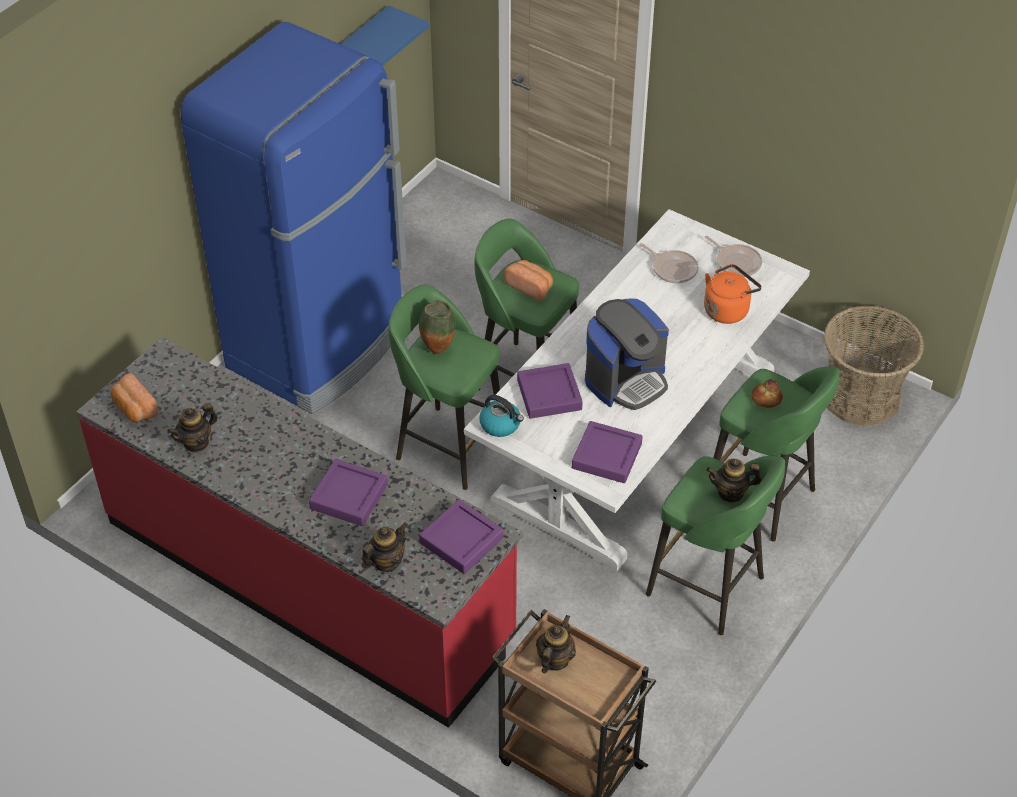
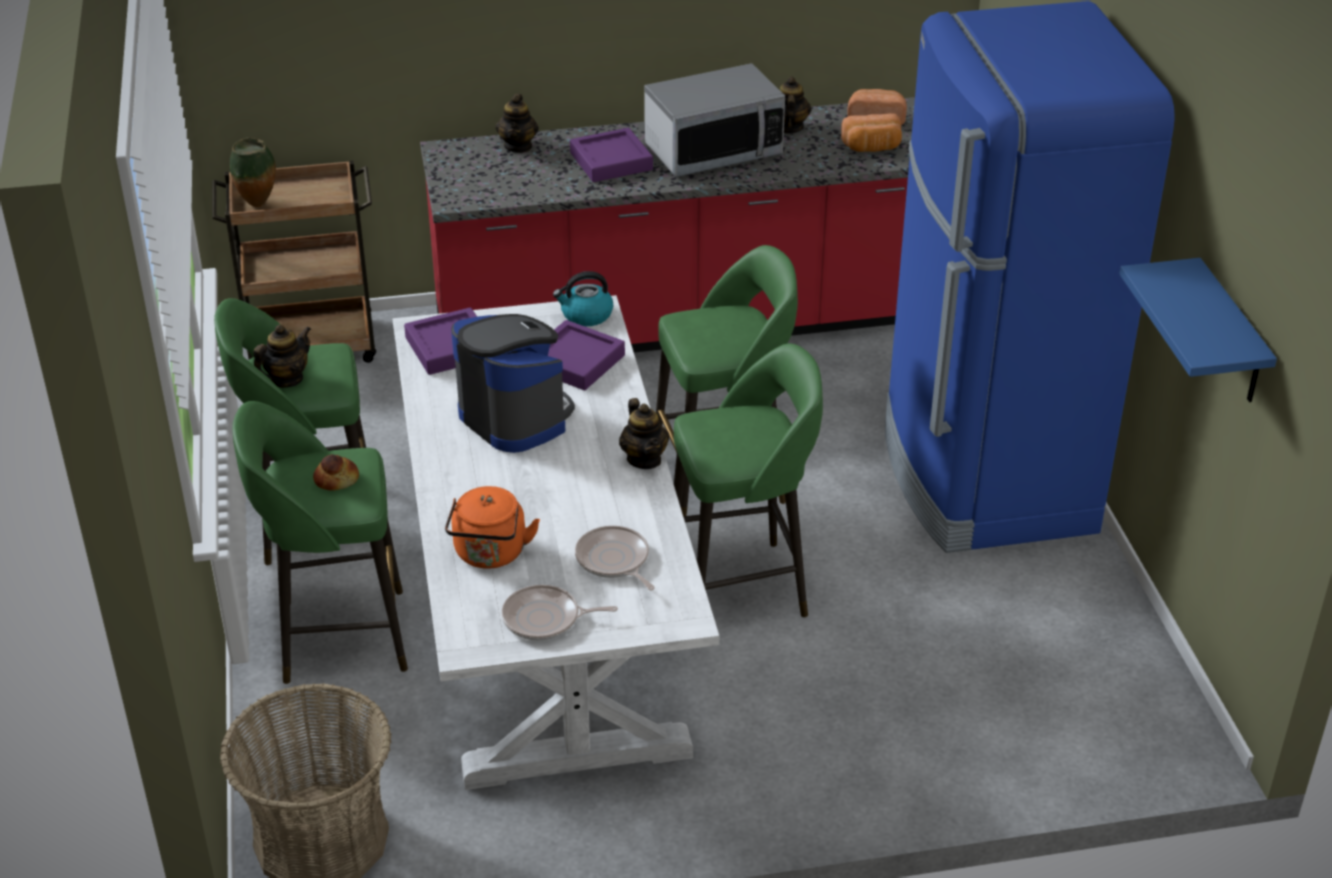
camera: 135 degrees right, 10 degrees down
(275, 456) = (713, 151): none -> microwave
(437, 349) = (736, 328): vase -> vase (259, 205)
(461, 540) = (476, 184): purple tray -> none
(530, 286) = (738, 434): bread -> bread (872, 147)
(554, 659) = (316, 195): teapot -> teapot (644, 459)
(626, 380) = (515, 417): coffee machine -> coffee machine turned 135 degrees clockwise
(672, 268) = (614, 561): frying pan -> frying pan turned 60 degrees clockwise

